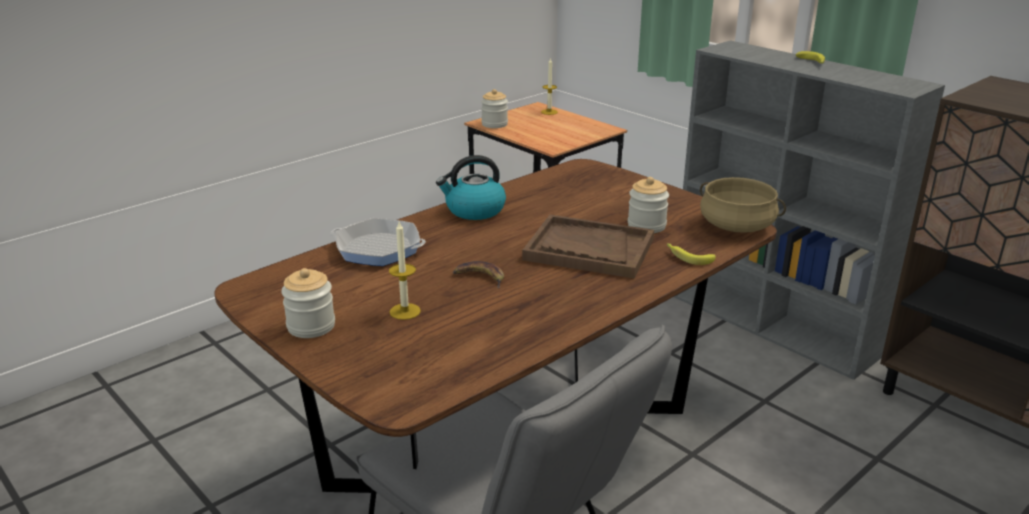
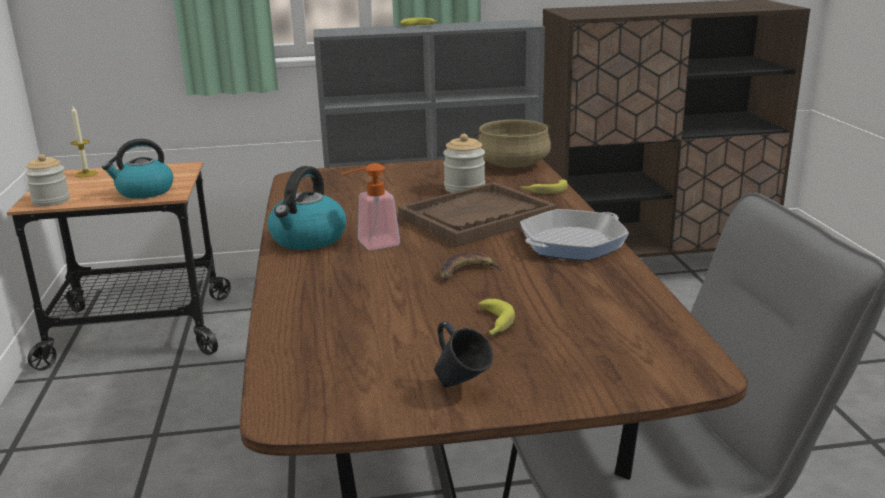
camera: 55 degrees left, 5 degrees down
(311, 326) = (461, 387): jar -> blue mug
(378, 249) = (316, 305): frying pan -> frying pan (572, 243)
(405, 311) = (494, 325): candle -> banana
(489, 232) = (371, 245): none -> soap dispenser
(546, 139) = (144, 192): none -> kettle

